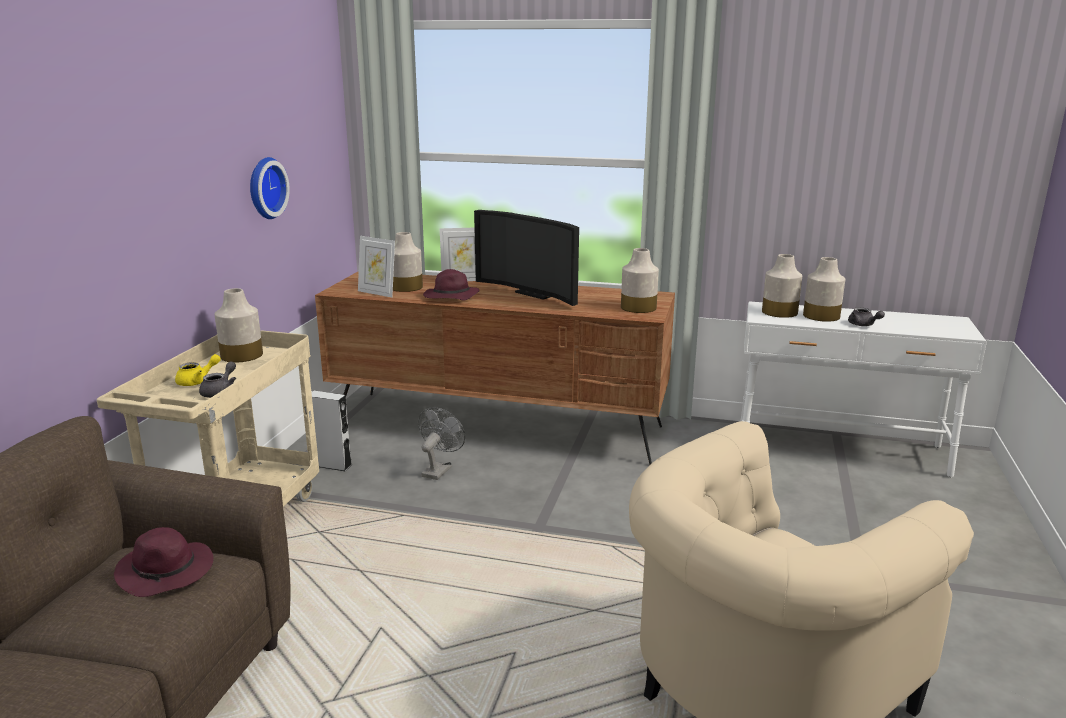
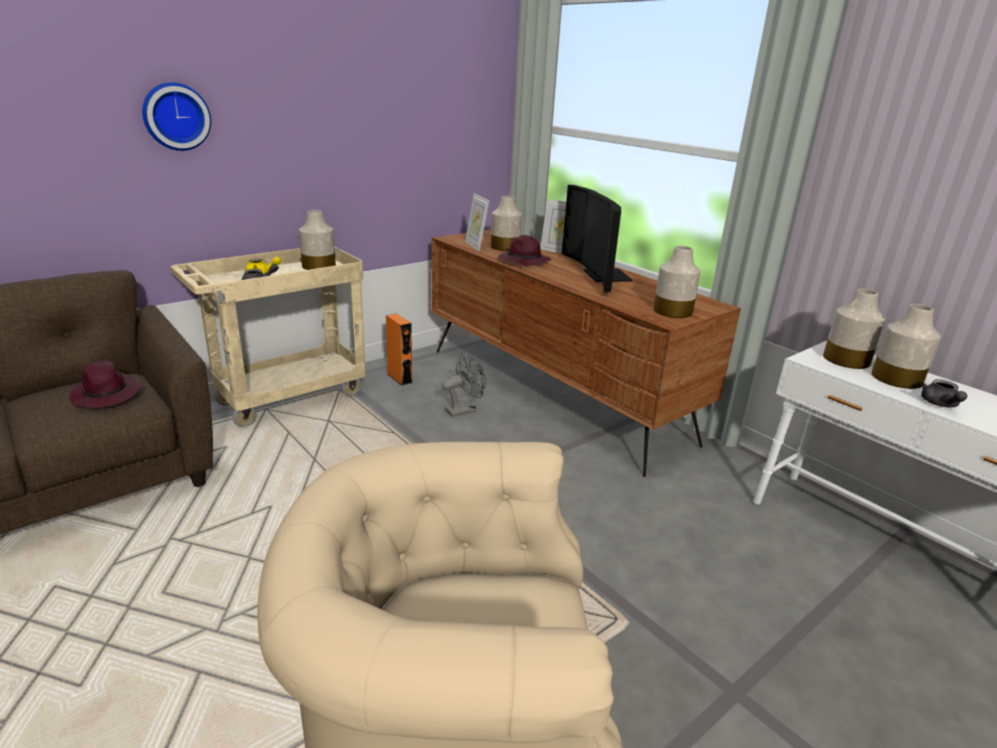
camera: 35 degrees right, 5 degrees up
(264, 188) = (391, 136): wall clock -> wall clock (175, 116)
(332, 465) = (399, 378): grey speaker -> orange speaker

